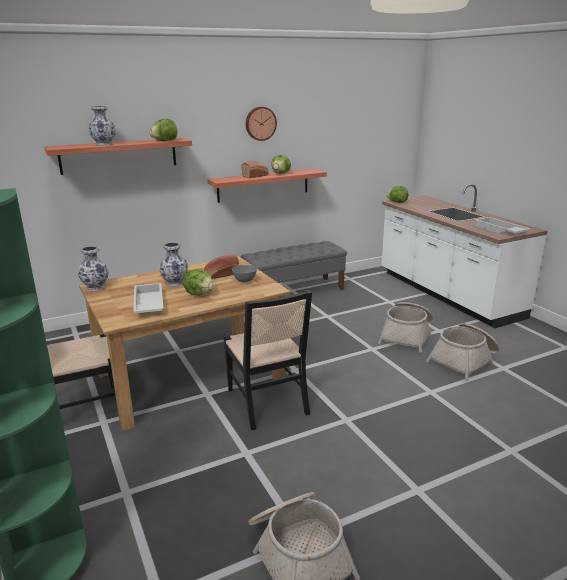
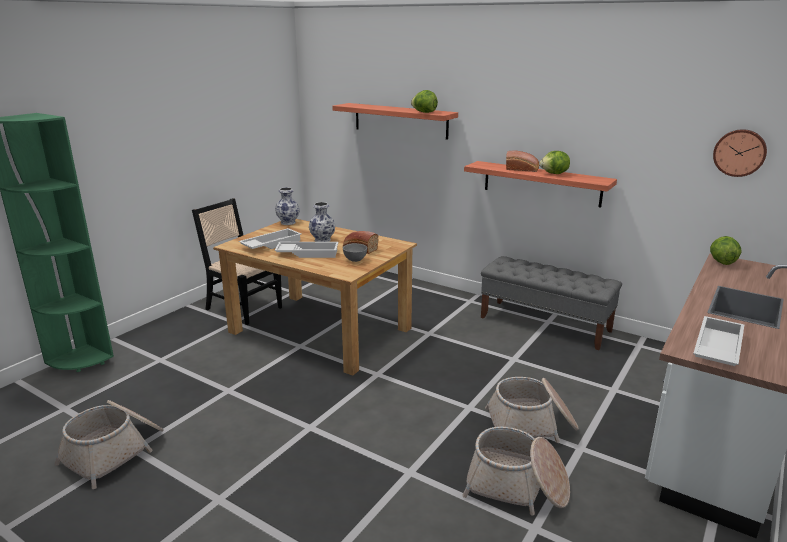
camera: 60 degrees right, 0 degrees up
(103, 144) = (378, 107): vase -> none
(199, 294) = (308, 253): lettuce -> white tray
(260, 123) = (546, 108): wall clock -> wall clock (739, 152)
(266, 402) = (308, 376): chair -> none

